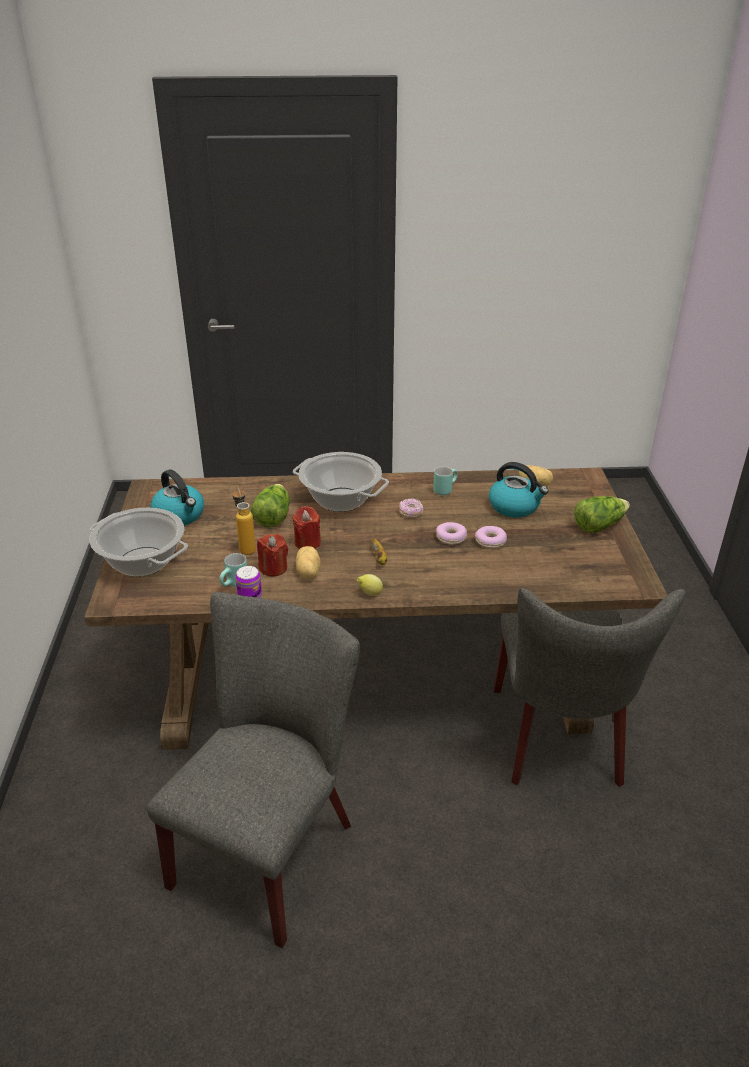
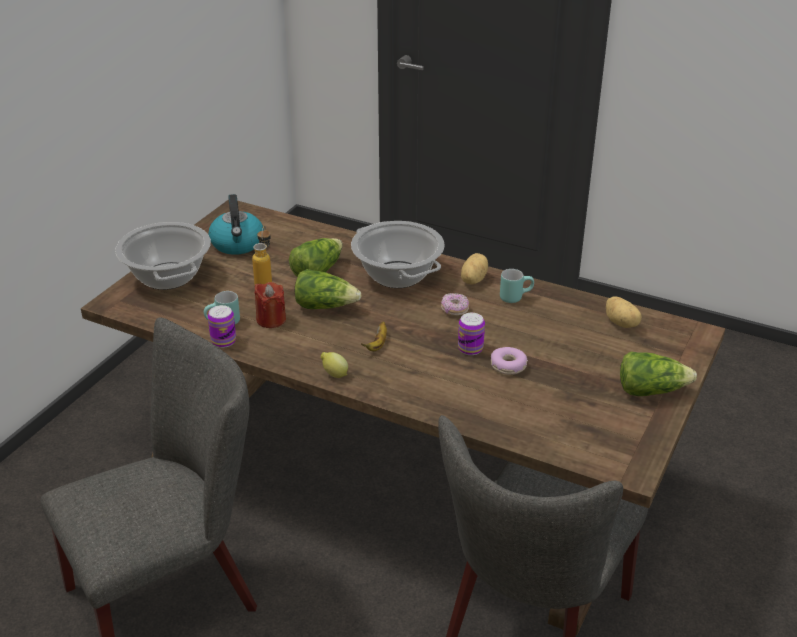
camera: 30 degrees right, 0 degrees up
(307, 542) = (325, 306): red candle -> lettuce
(307, 573) = (296, 335): potato -> potato (472, 279)
(451, 538) = (470, 348): donut -> can
(515, 506) = (574, 339): kettle -> none

